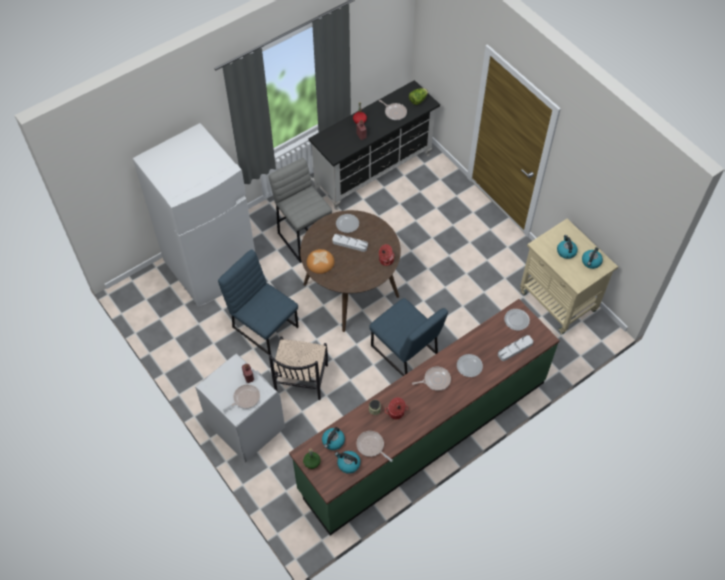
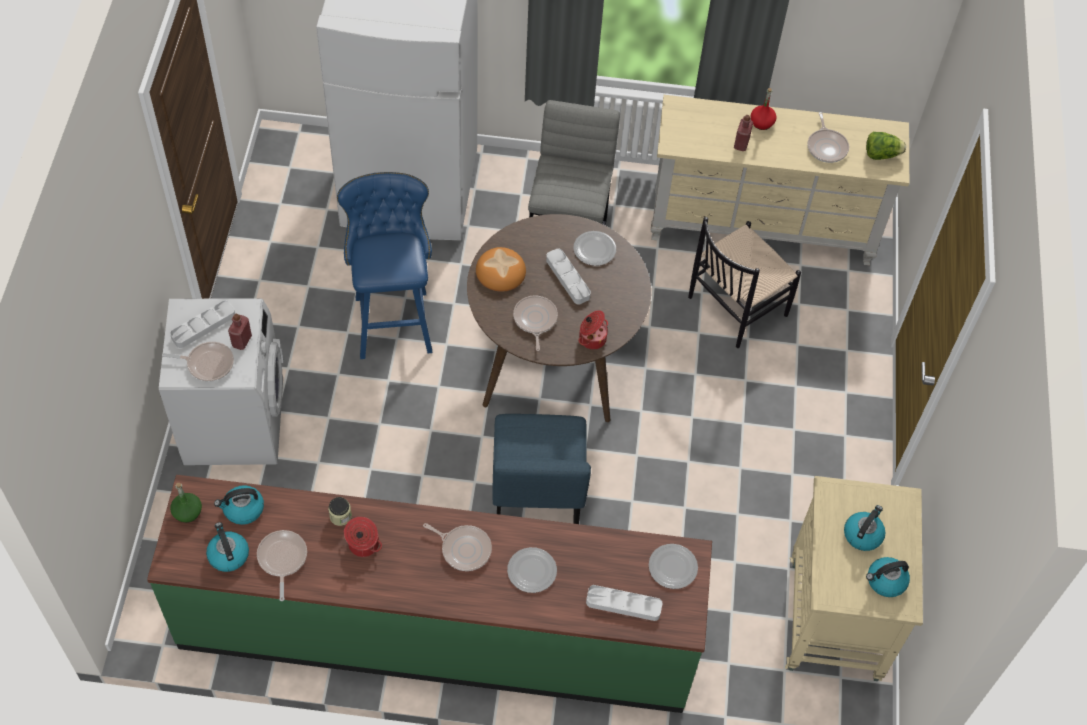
camera: 40 degrees right, 0 degrees up
(225, 385) = (203, 326): none -> grey tray
(264, 325) = (392, 314): blue chair -> blue stool
(301, 381) = (359, 423): black chair -> black chair (734, 308)
(356, 271) = (535, 320): none -> frying pan
(374, 171) = (763, 228): black dresser -> beige dresser

